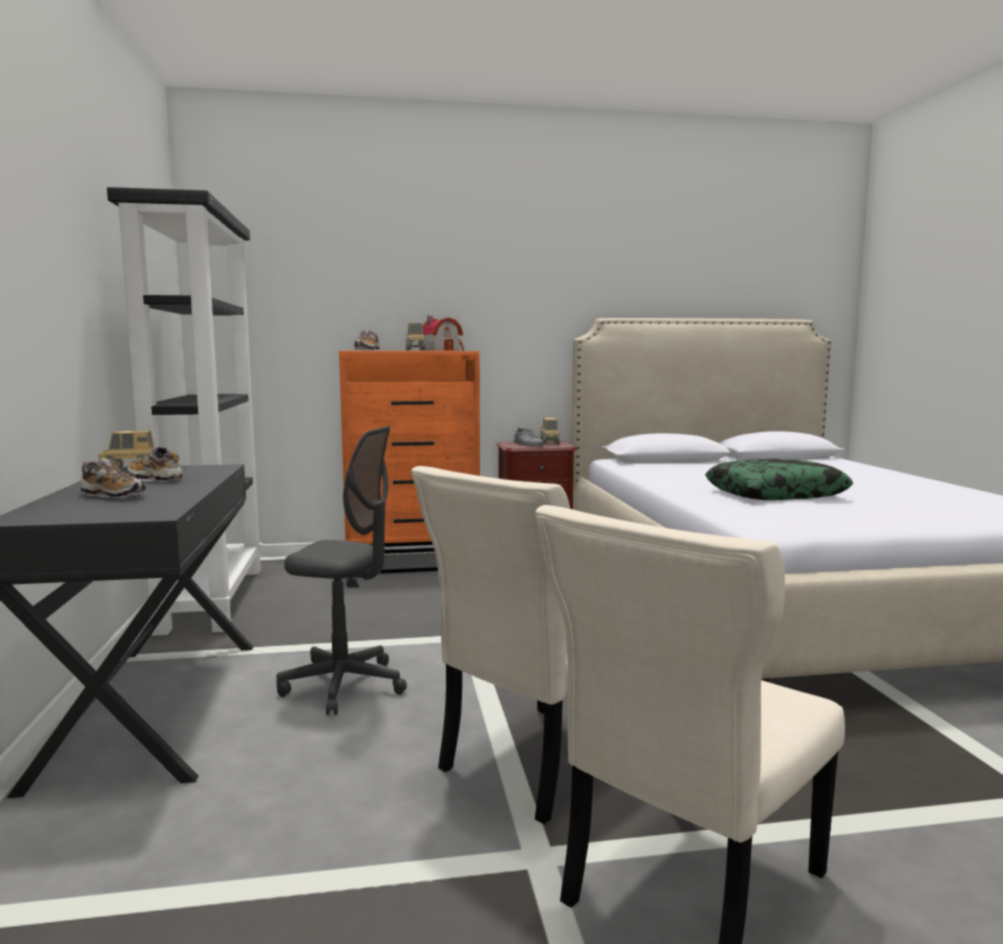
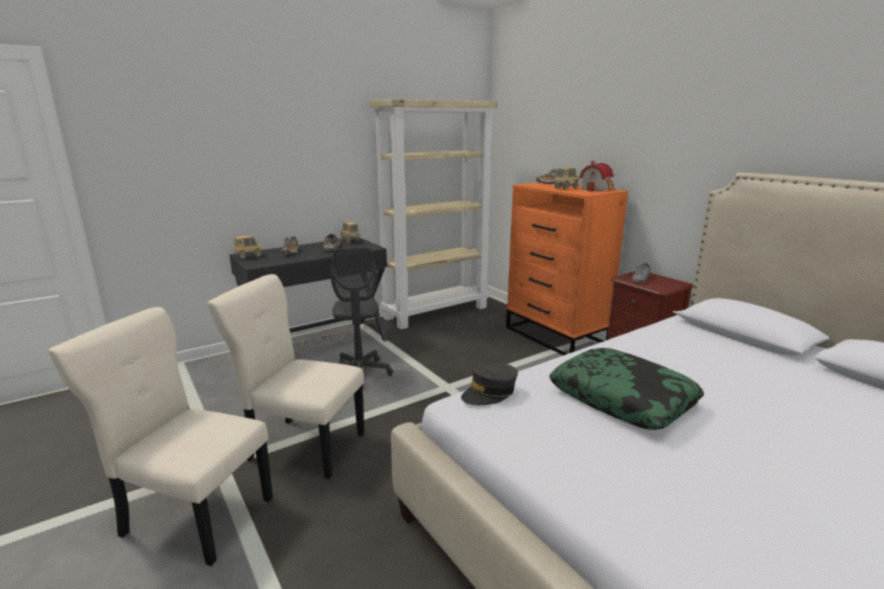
camera: 65 degrees right, 10 degrees up
(211, 598) = (436, 312): black bookcase -> beige bookcase
(549, 442) = (668, 282): toy truck -> toy truck (249, 256)
(751, 516) = (489, 393): none -> grey cap

